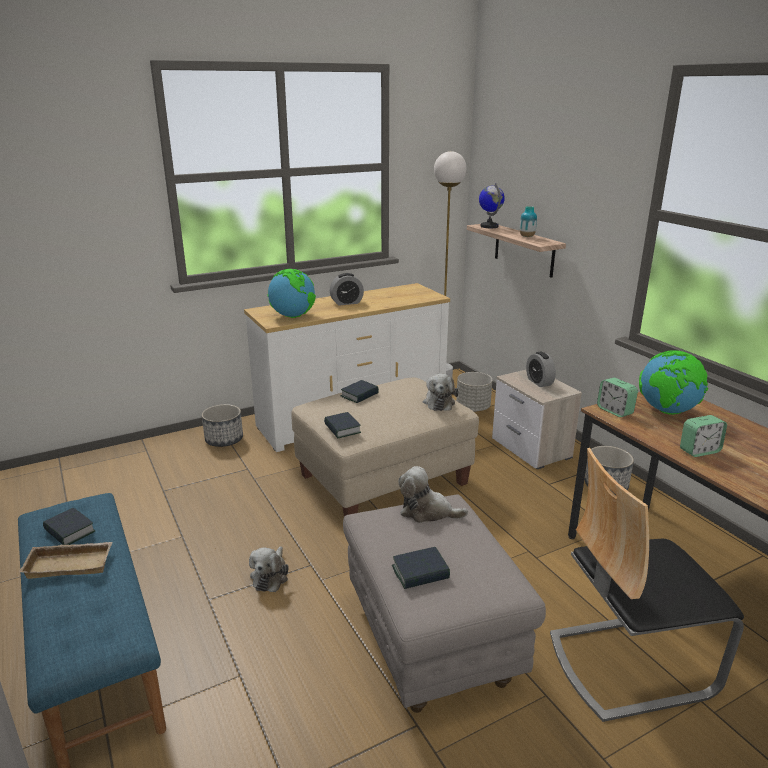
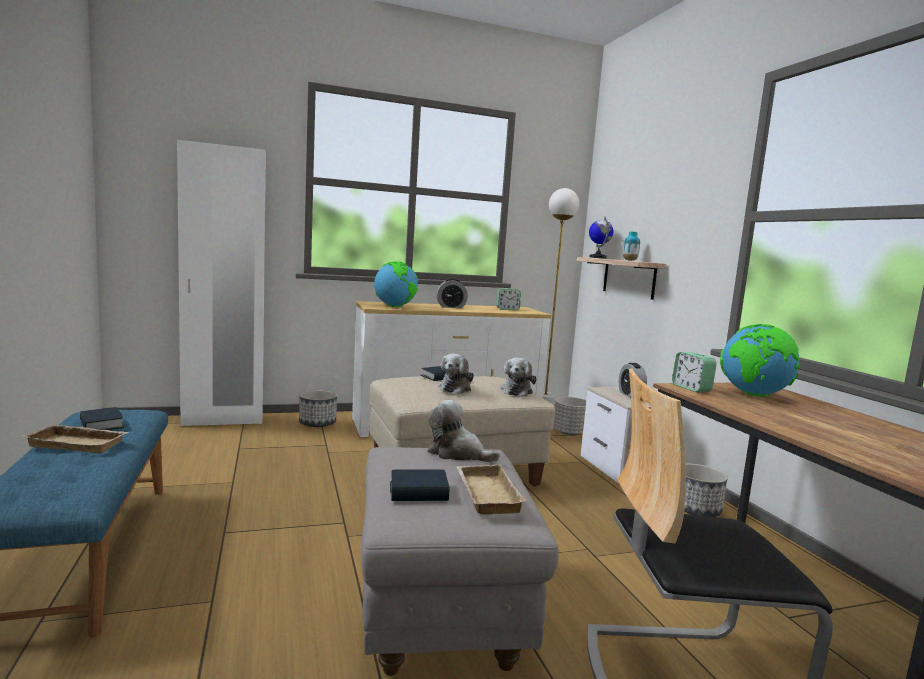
camera: 10 degrees right, 15 degrees down
(124, 453) = (223, 420): none -> white wardrobe
(270, 576) = (297, 524): plush toy -> plush toy (456, 388)
(342, 429) = (408, 393): book -> none
(473, 563) = (485, 494): none -> beige tray
(699, 451) = (783, 420): alarm clock -> alarm clock (507, 309)

